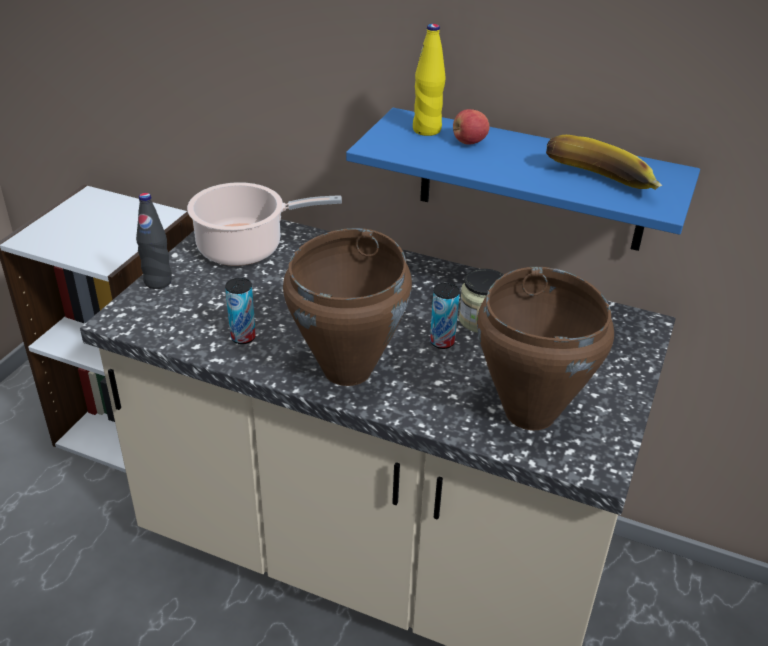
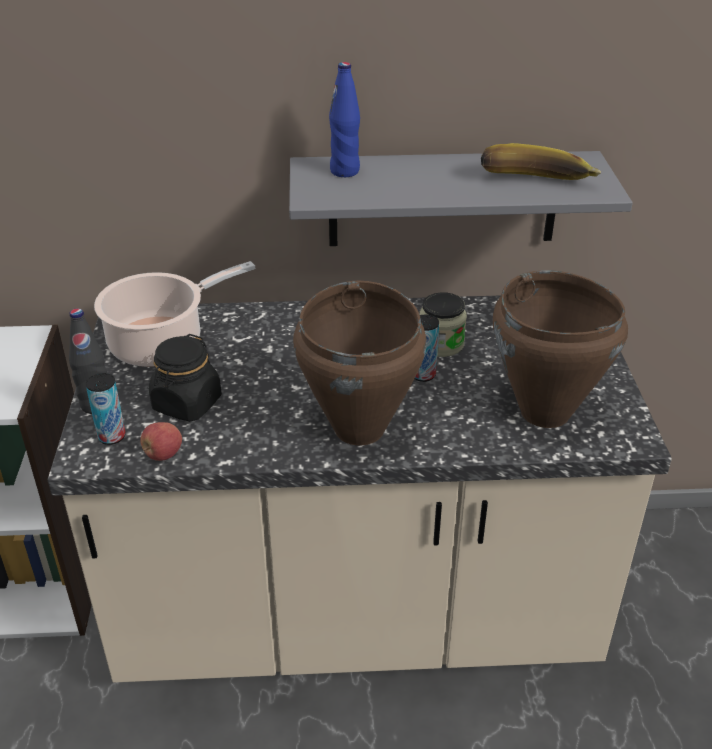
camera: 25 degrees left, 0 degrees up
(225, 303) = (187, 404): none -> black jar
(243, 337) = (233, 431): can -> can (111, 437)
(427, 130) = (345, 171): yellow bottle -> blue bottle
(469, 142) = (393, 174): apple -> apple (163, 454)
(532, 181) = (443, 199): blue shelf -> grey shelf

